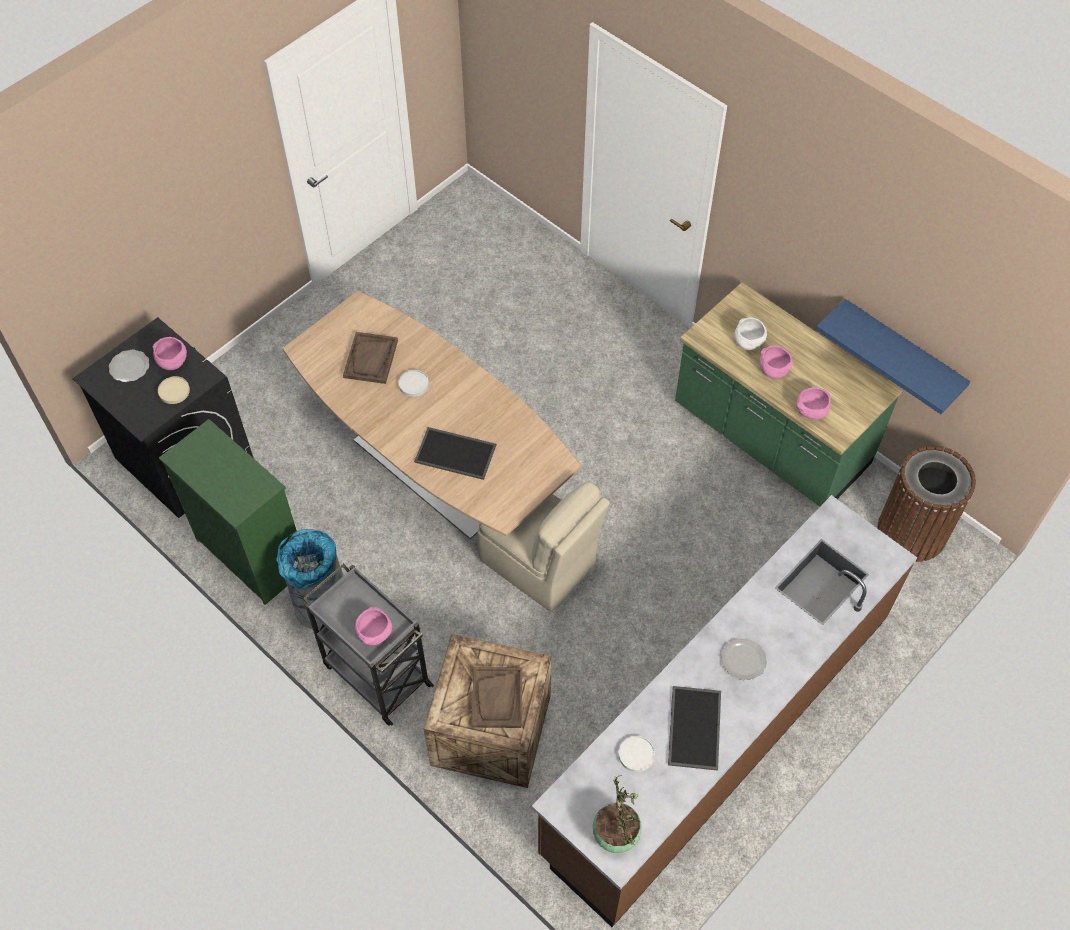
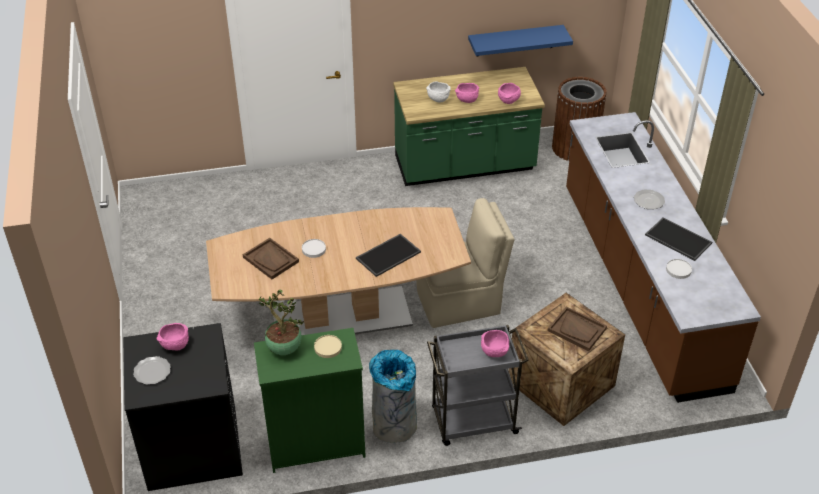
camera: 55 degrees left, 15 degrees down
(174, 391) = (203, 355): beige plate -> beige plate (328, 347)
(615, 833) = (724, 302): potted plant -> potted plant (283, 349)

